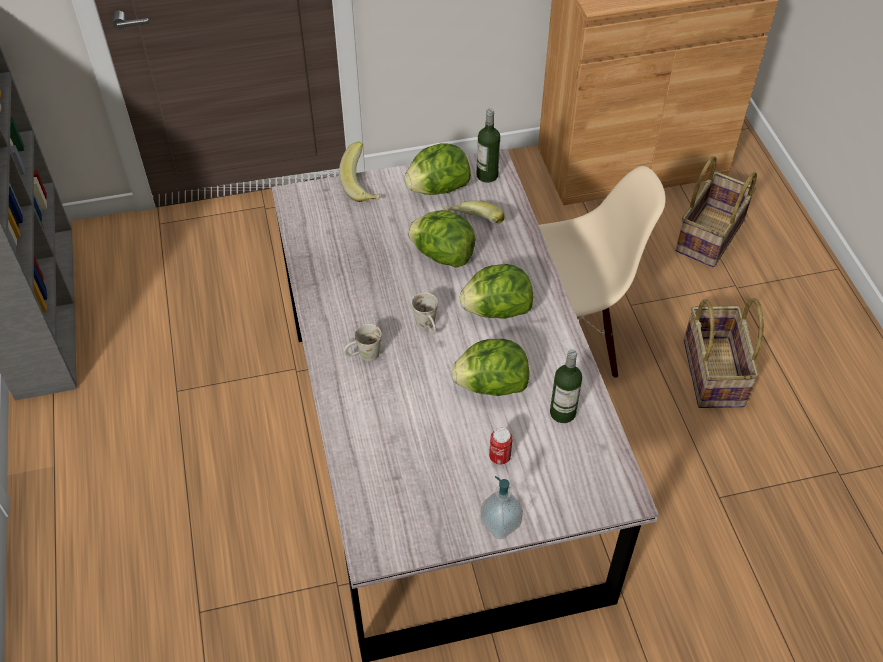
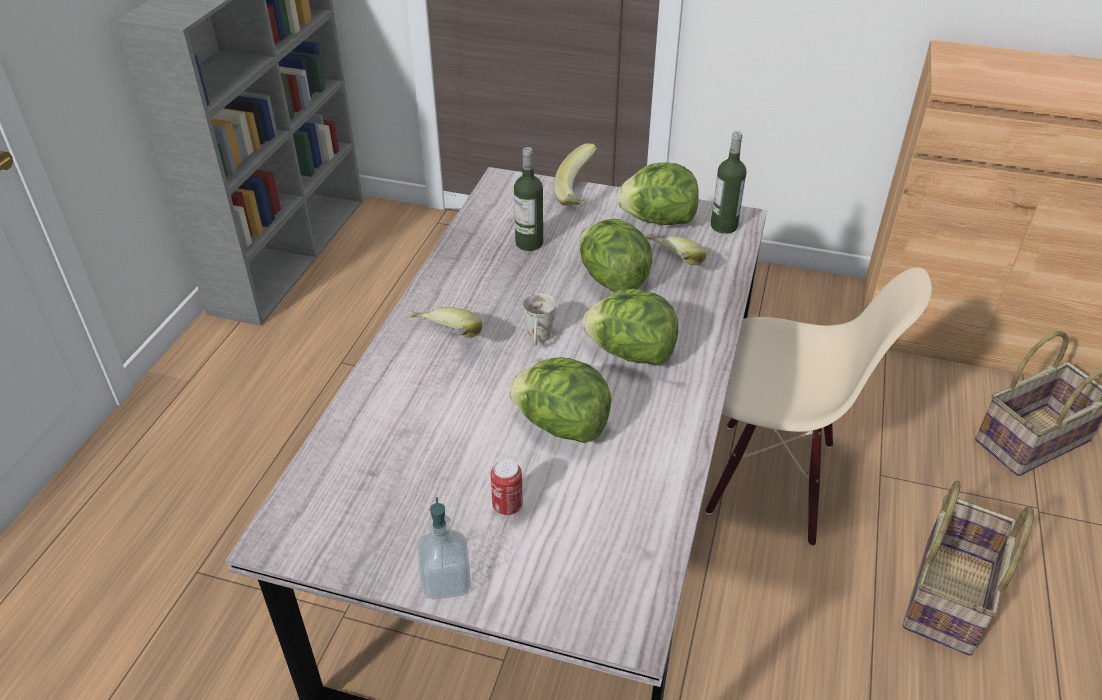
camera: 30 degrees right, 10 degrees down
(363, 356) = (445, 340): white mug -> banana
(562, 413) = (625, 492): bottle -> bottle (529, 243)

